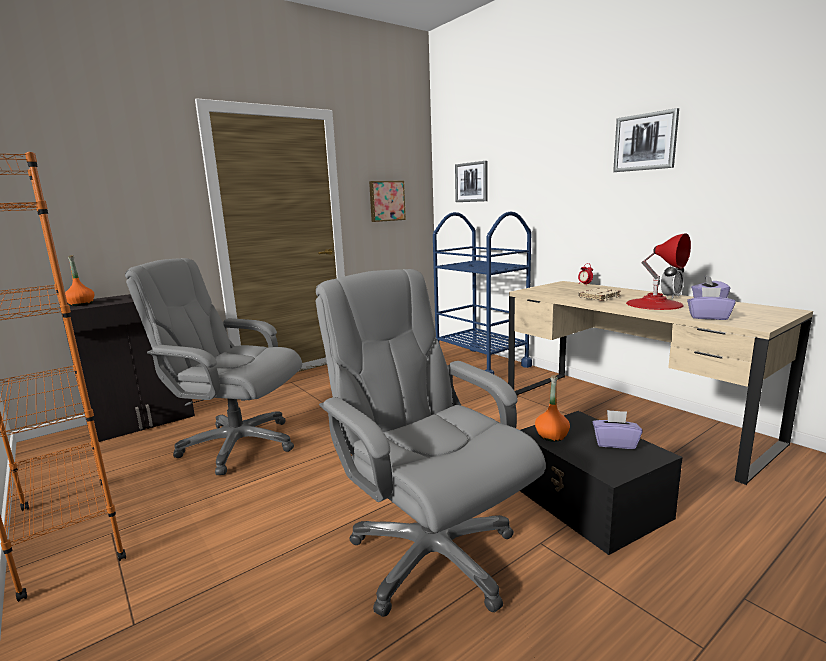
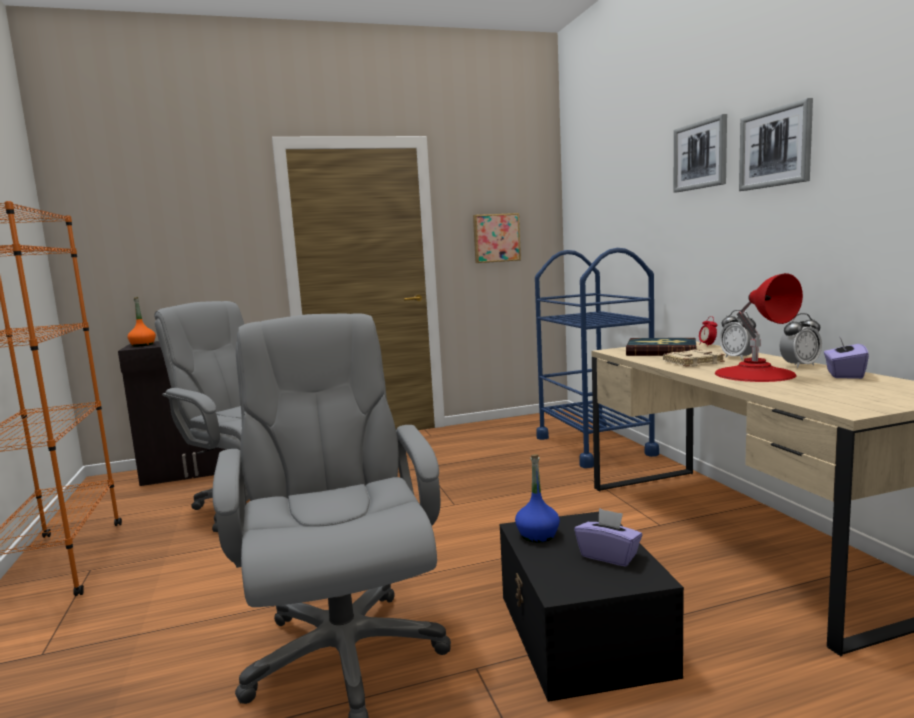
camera: 20 degrees right, 5 degrees down
(471, 182) = (597, 212): picture -> picture (700, 155)
(551, 435) = (537, 535): orange bottle -> blue bottle
(561, 290) = (661, 351): none -> book
(622, 293) = (738, 358): none -> alarm clock
(708, 317) = (799, 394): purple tissue box -> none

